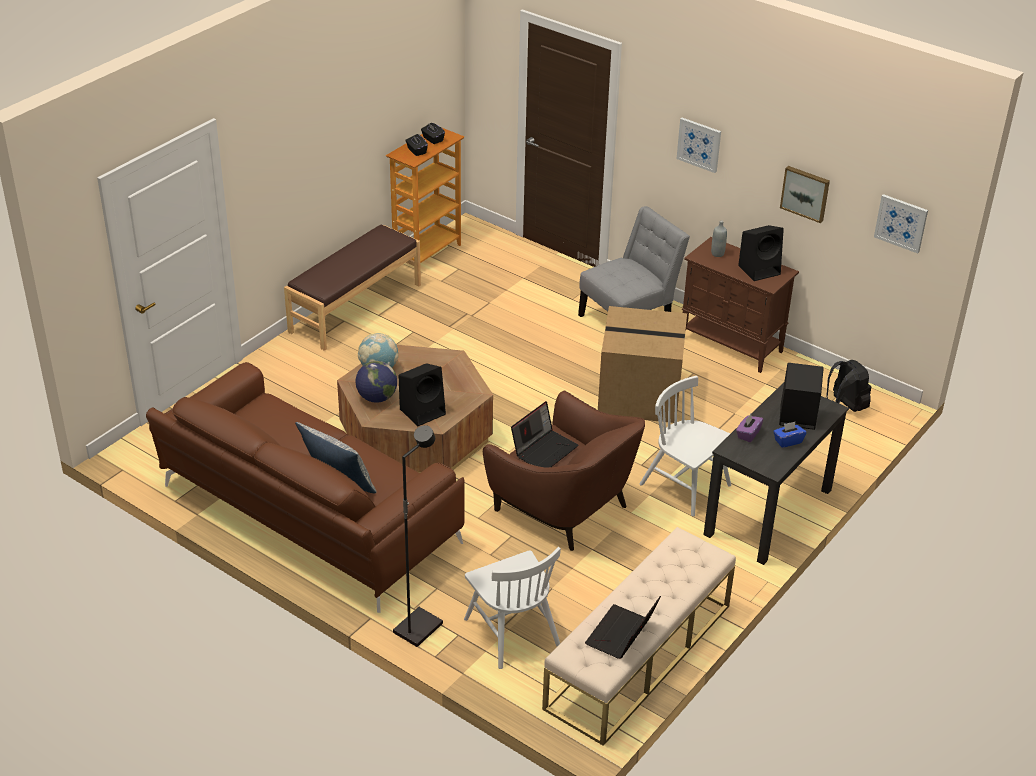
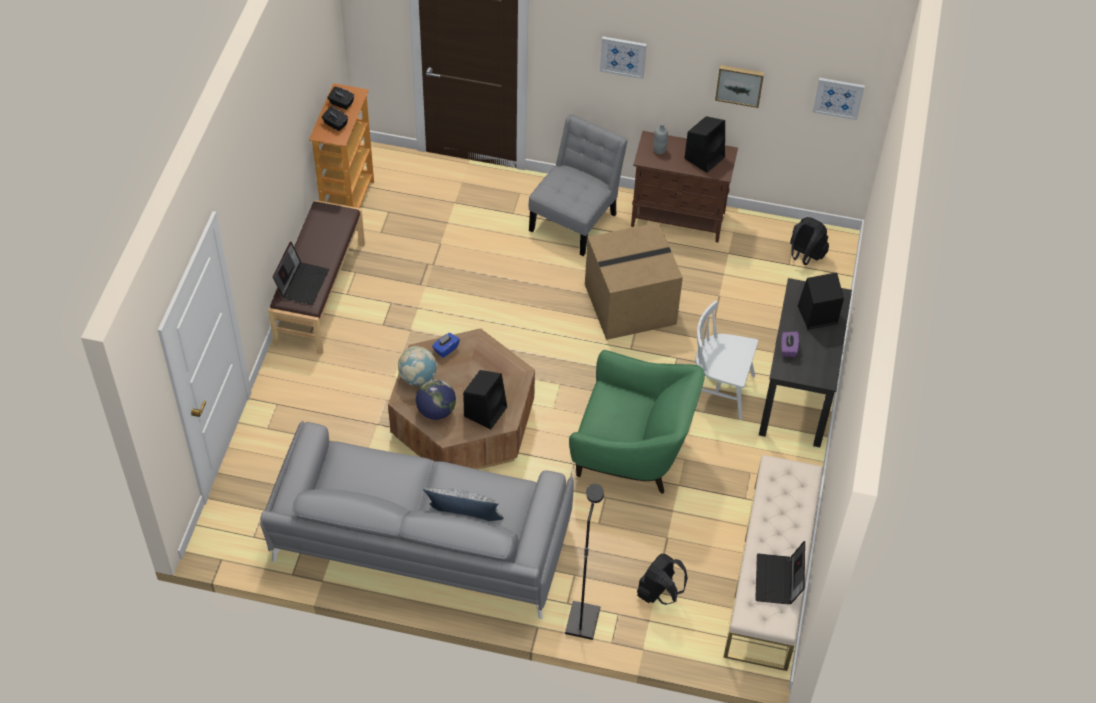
camera: 25 degrees left, 15 degrees up
(307, 515) = (420, 544): brown sofa -> grey sofa
(512, 631) = (659, 593): white chair -> black backpack
(544, 449) = (611, 413): laptop -> laptop (302, 282)
(563, 508) = (632, 451): brown armchair -> green armchair
(788, 441) = (823, 344): blue tissue box -> blue tissue box (445, 349)

